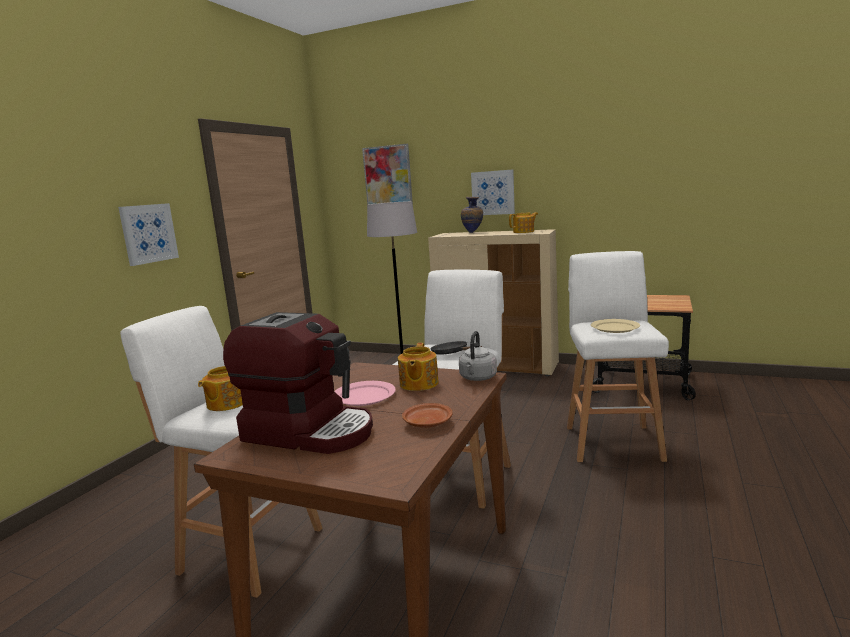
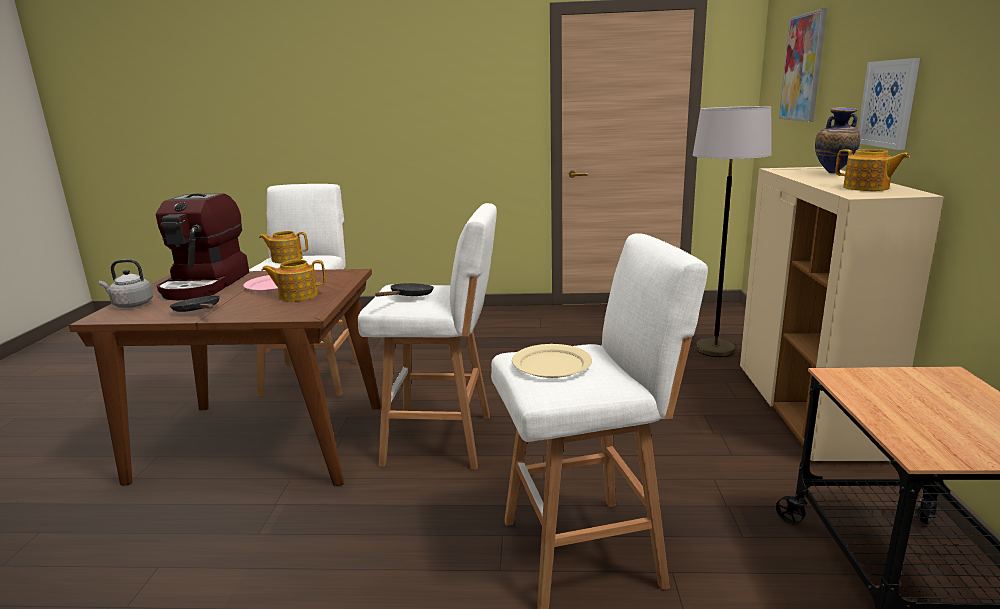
camera: 70 degrees right, 5 degrees up
(148, 233) = (467, 120): picture -> none
(427, 423) = (199, 311): brown plate -> black frying pan
(477, 378) = (306, 312): grey kettle -> grey kettle (131, 305)

